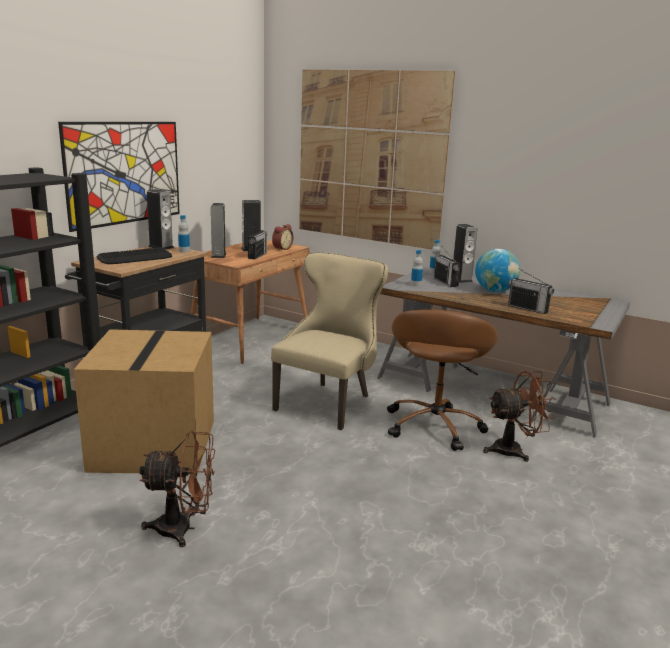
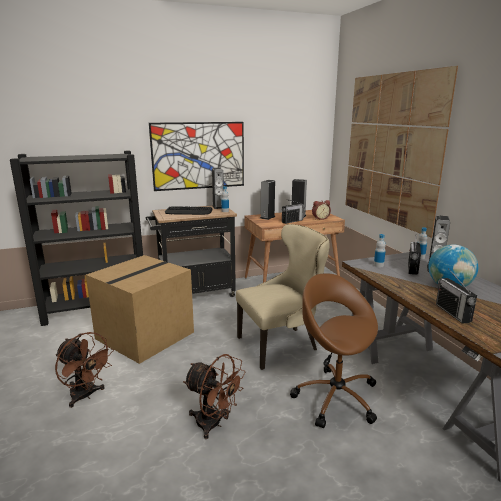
camera: 40 degrees right, 0 degrees up
(433, 428) = (334, 397): brown office chair -> brown office chair turned 75 degrees clockwise
(514, 450) = (383, 451): brown fan -> brown fan (214, 424)

